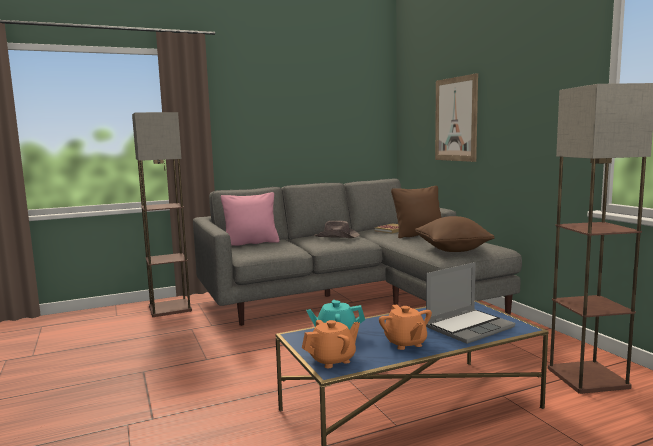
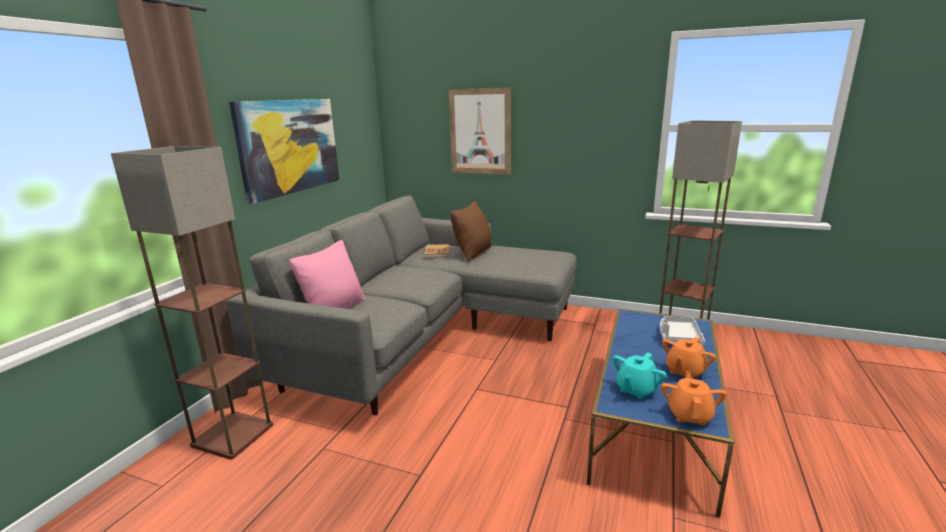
camera: 45 degrees left, 10 degrees up
(283, 126) = (290, 146): none -> picture
(337, 236) = (409, 275): brown hat -> none
(405, 343) = (684, 371): orange teapot -> orange teapot turned 105 degrees clockwise
(452, 250) = (539, 264): brown pillow -> none
(469, 327) = (678, 337): laptop -> grey tray

